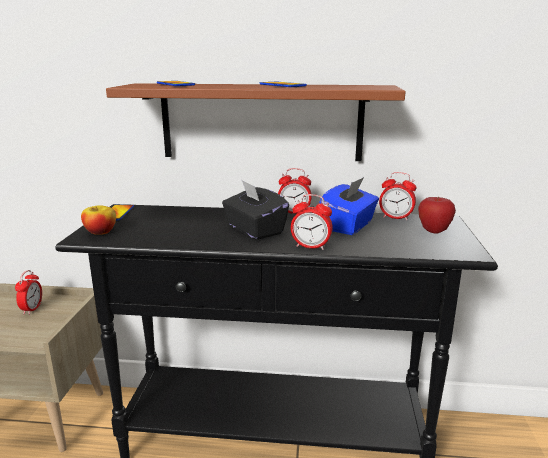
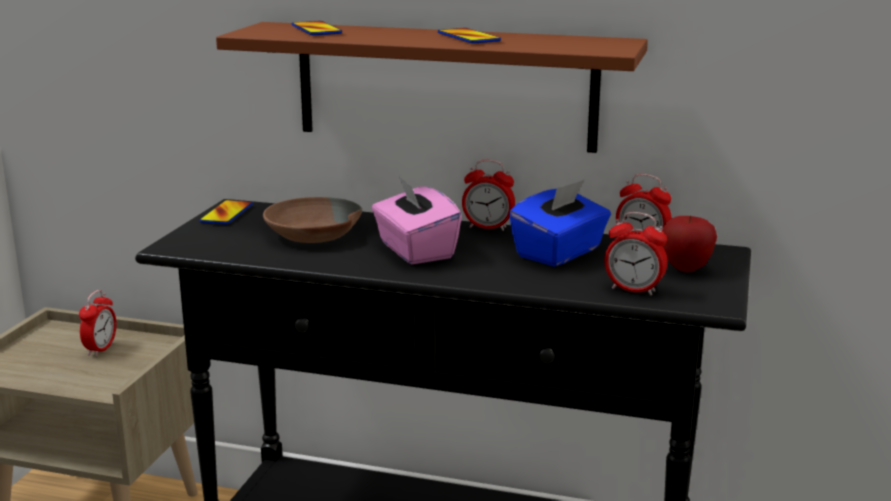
camera: 10 degrees right, 0 degrees up
(100, 232) = (198, 240): apple -> none
(180, 223) = (312, 234): none -> brown bowl
(254, 230) = (415, 250): black tissue box -> pink tissue box
(311, 247) = (484, 279): alarm clock -> alarm clock (634, 290)

